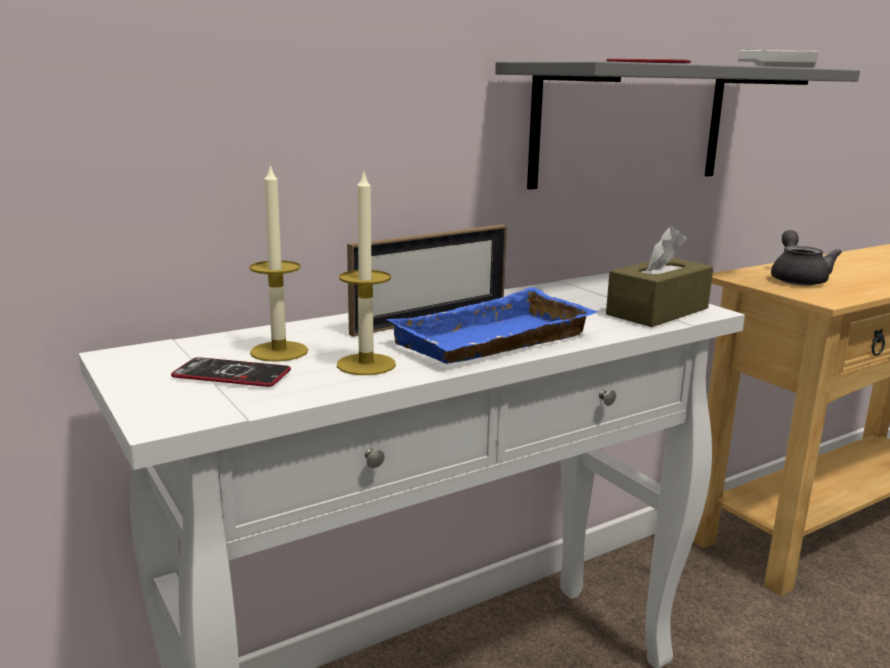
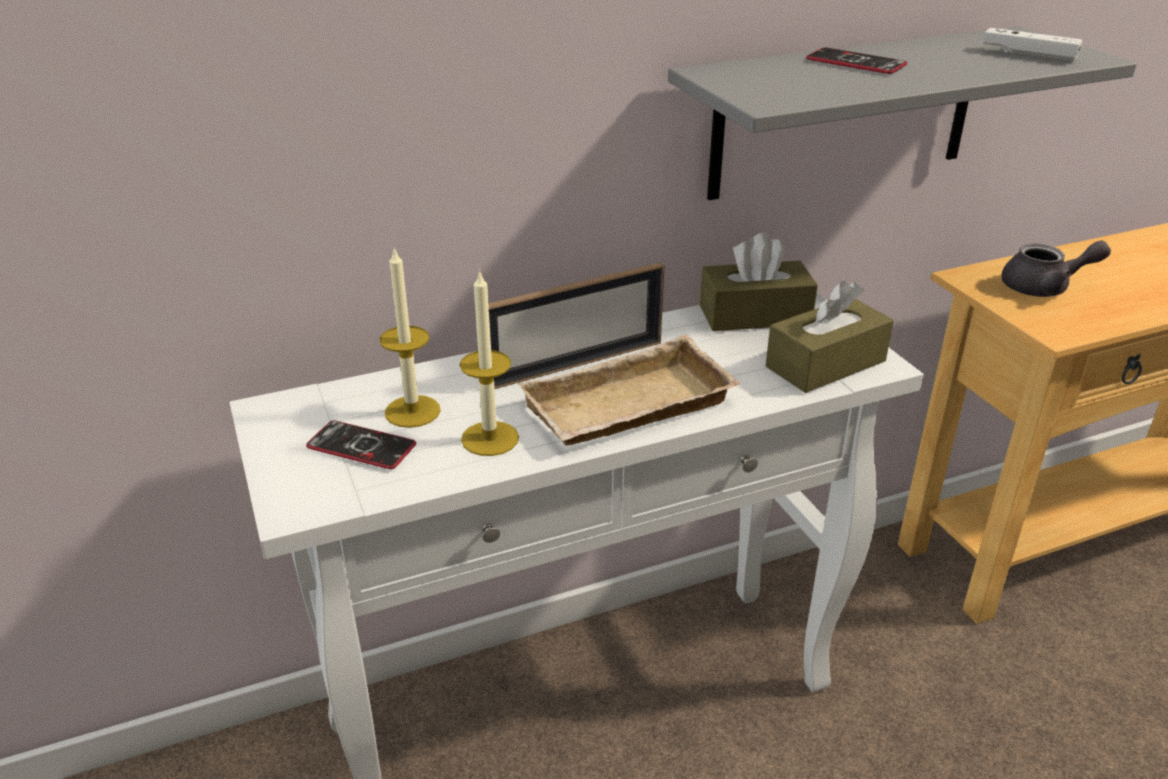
camera: 10 degrees right, 15 degrees up
(494, 342) = (628, 410): blue tray -> beige tray
(578, 289) = (755, 315): none -> brown tissue box
(797, 279) = (1044, 288): grey teapot -> grey teapot turned 75 degrees clockwise

